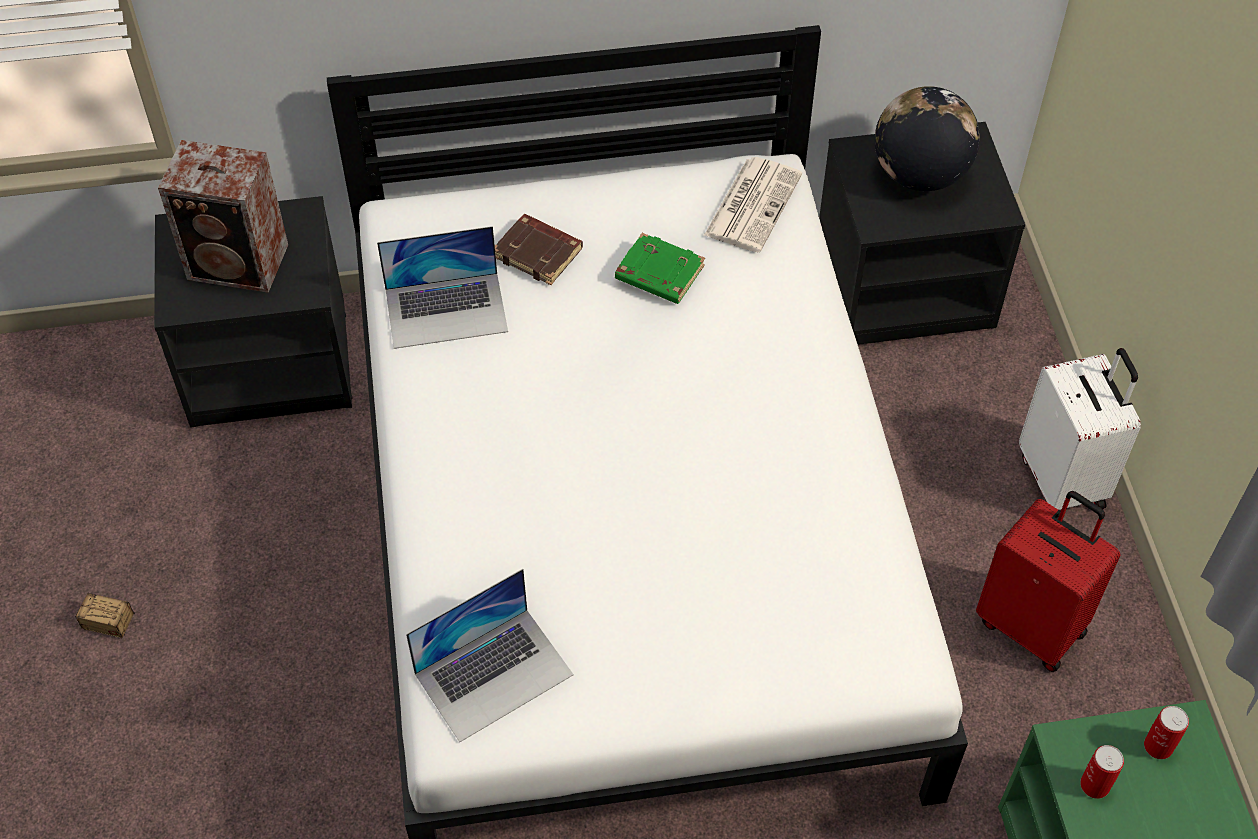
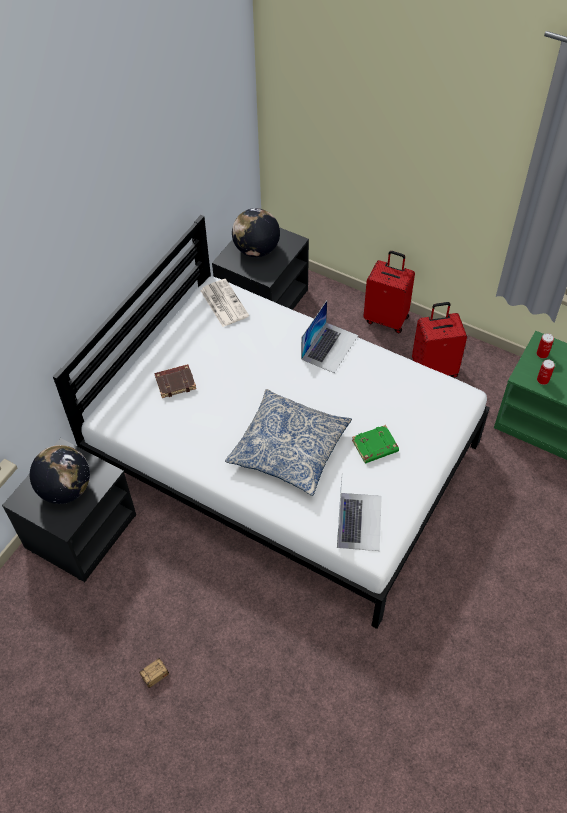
camera: 50 degrees left, 0 degrees up
(240, 263) = (66, 489): speaker -> globe
(446, 310) = (172, 430): laptop -> laptop (329, 347)
(551, 481) = (289, 448): none -> pillow
(658, 274) = (226, 352): green book -> green book (375, 447)
(1063, 480) = (386, 319): white suitcase -> red suitcase

